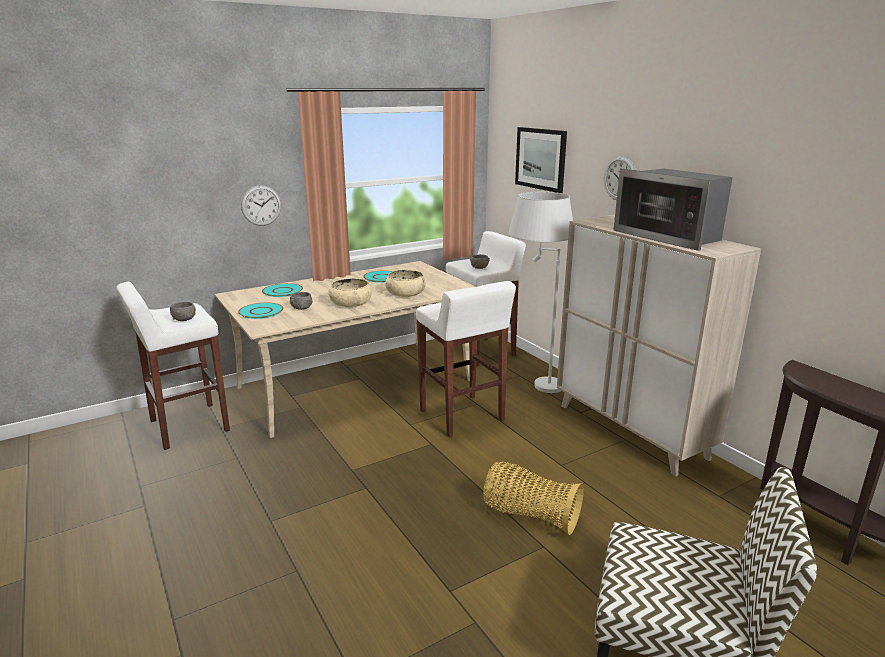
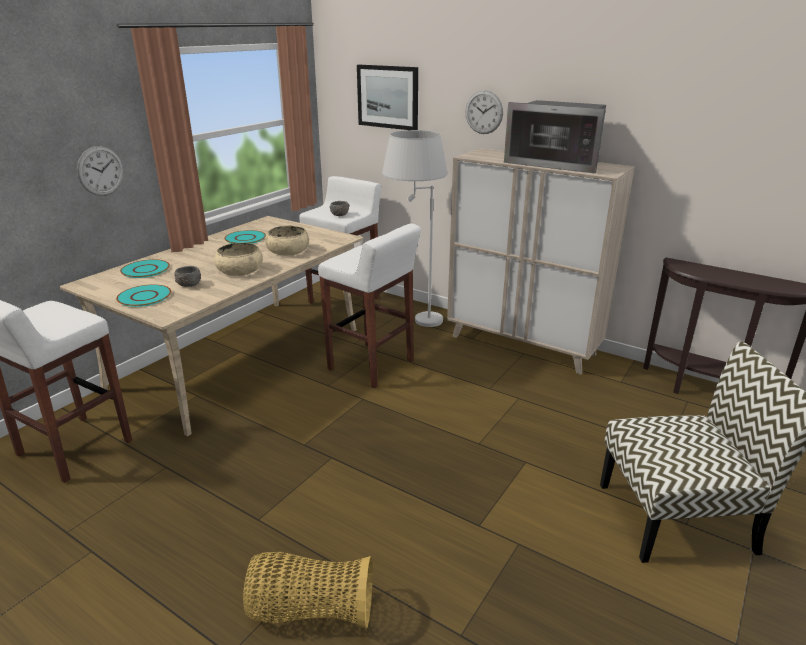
camera: 25 degrees left, 5 degrees up
(184, 319) = (59, 321): grey bowl -> none
(529, 515) = (495, 438): basket -> basket (310, 610)

